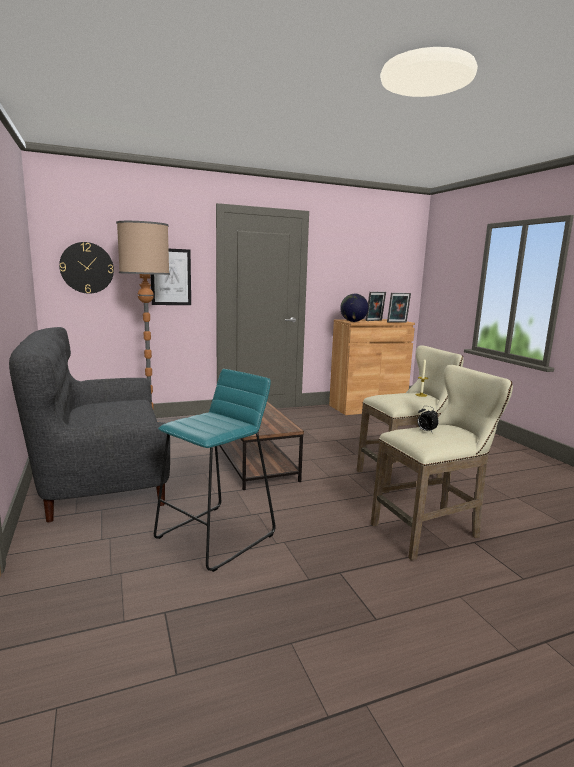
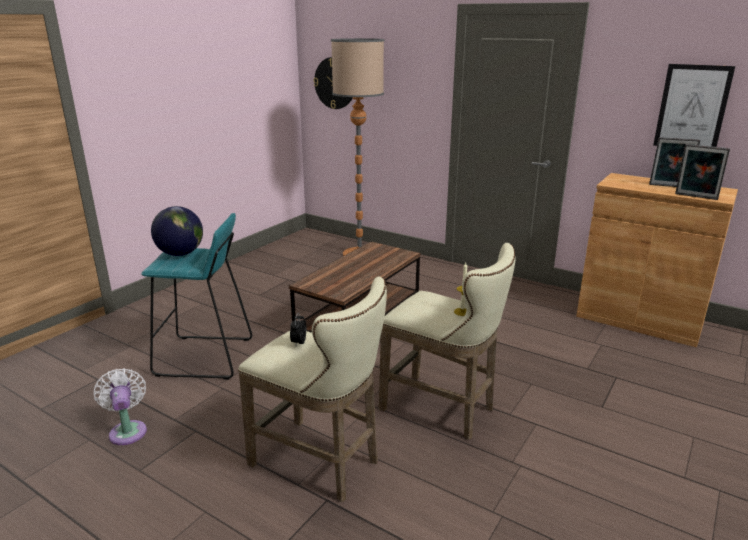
camera: 55 degrees right, 10 degrees up
(100, 477) = (247, 280): grey sofa -> none
(171, 277) = (405, 95): picture -> picture (692, 107)
(299, 612) = (128, 430): none -> white fan
(353, 321) = (616, 182): globe -> globe (180, 254)

